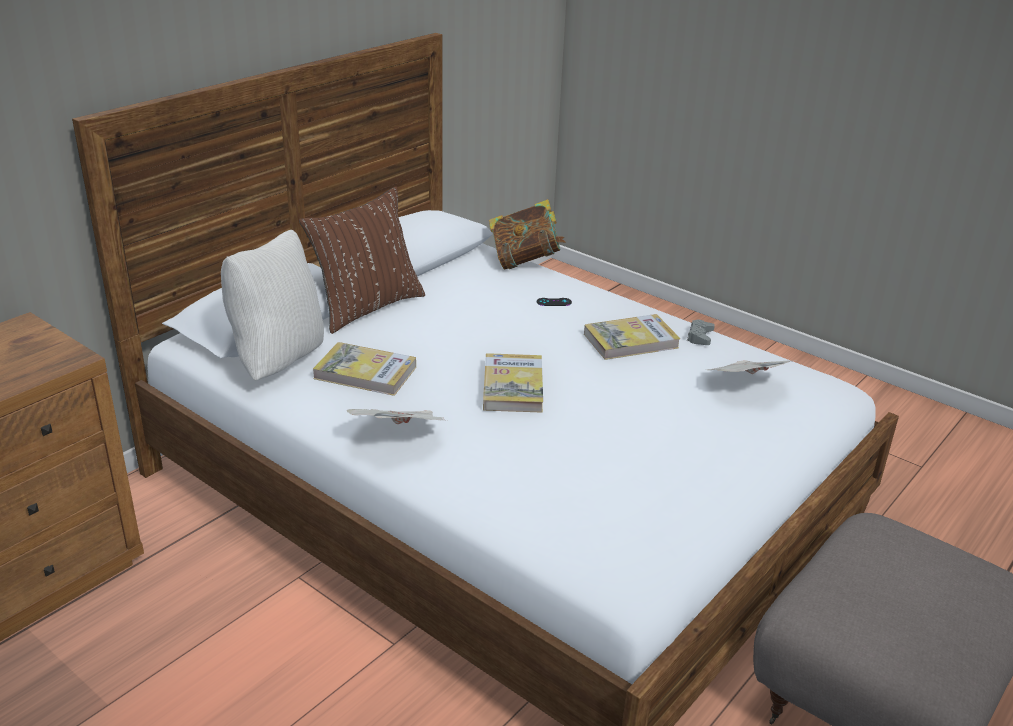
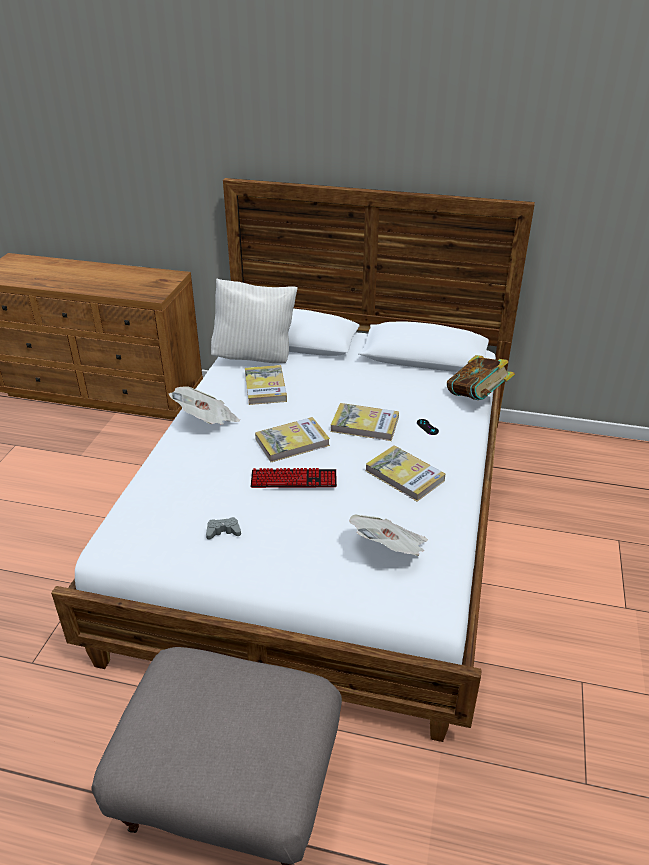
camera: 65 degrees right, 5 degrees up
(367, 307) = (342, 362): brown pillow -> none
(517, 333) = (365, 425): none -> book
(592, 405) = (293, 480): none -> keyboard
(700, 337) = (446, 508): grey game controller -> grey game controller (223, 532)

